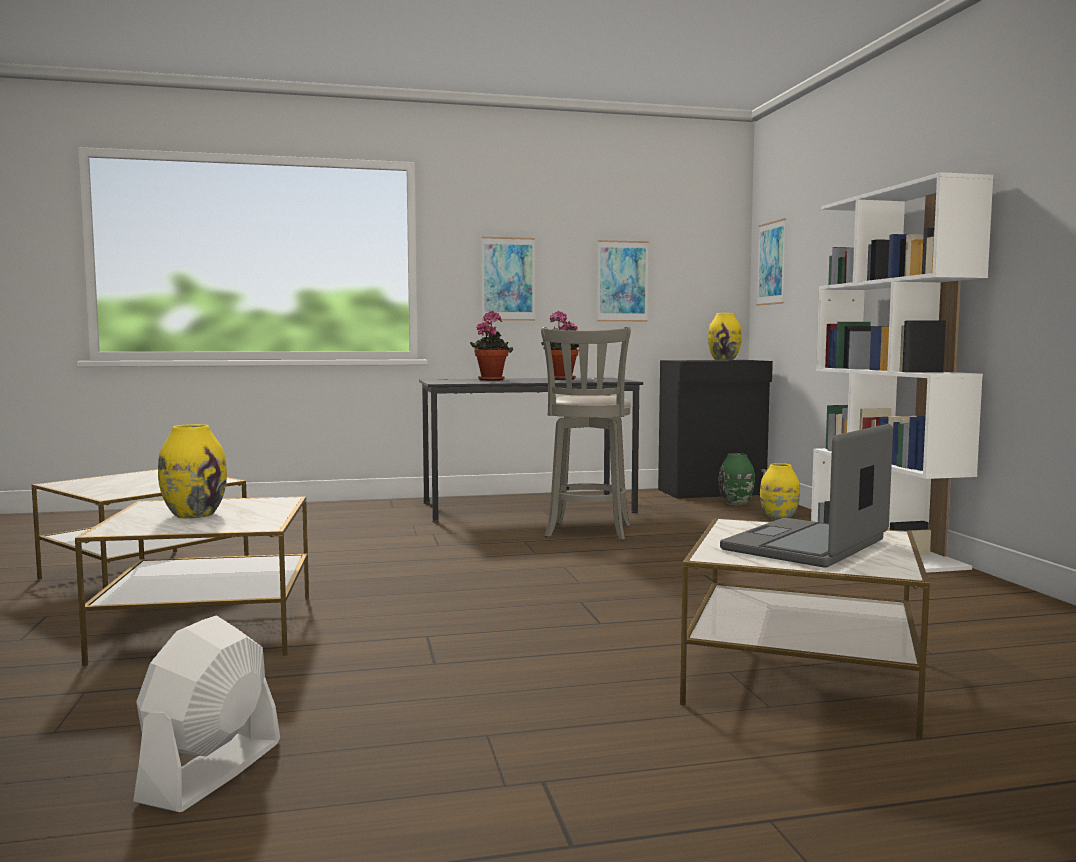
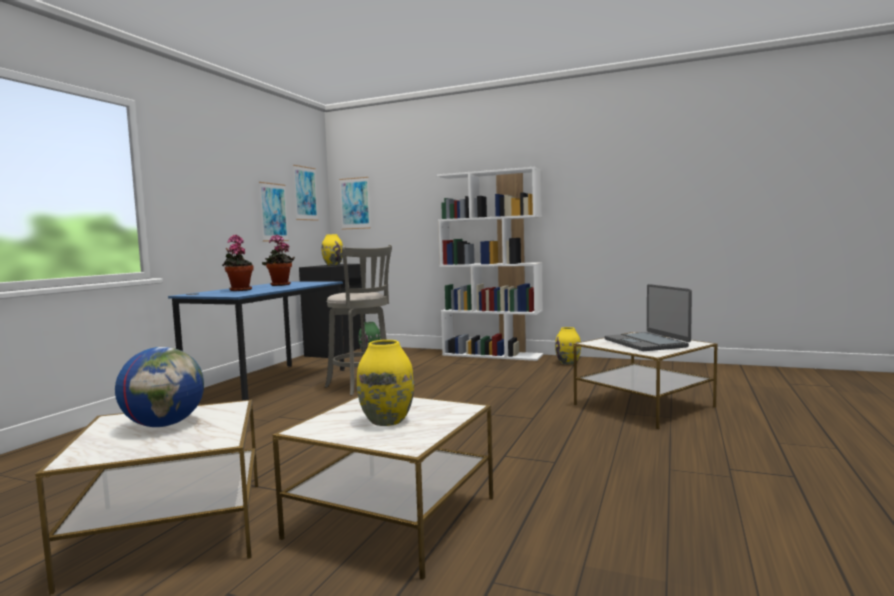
camera: 55 degrees left, 0 degrees up
(152, 480) = (164, 424): none -> globe
(211, 771) = (682, 544): white fan -> none
(508, 279) = (208, 208): picture -> picture (305, 193)
(527, 507) = (271, 385): black desk -> blue desk
(779, 518) = (414, 354): yellow vase -> yellow vase (568, 363)

